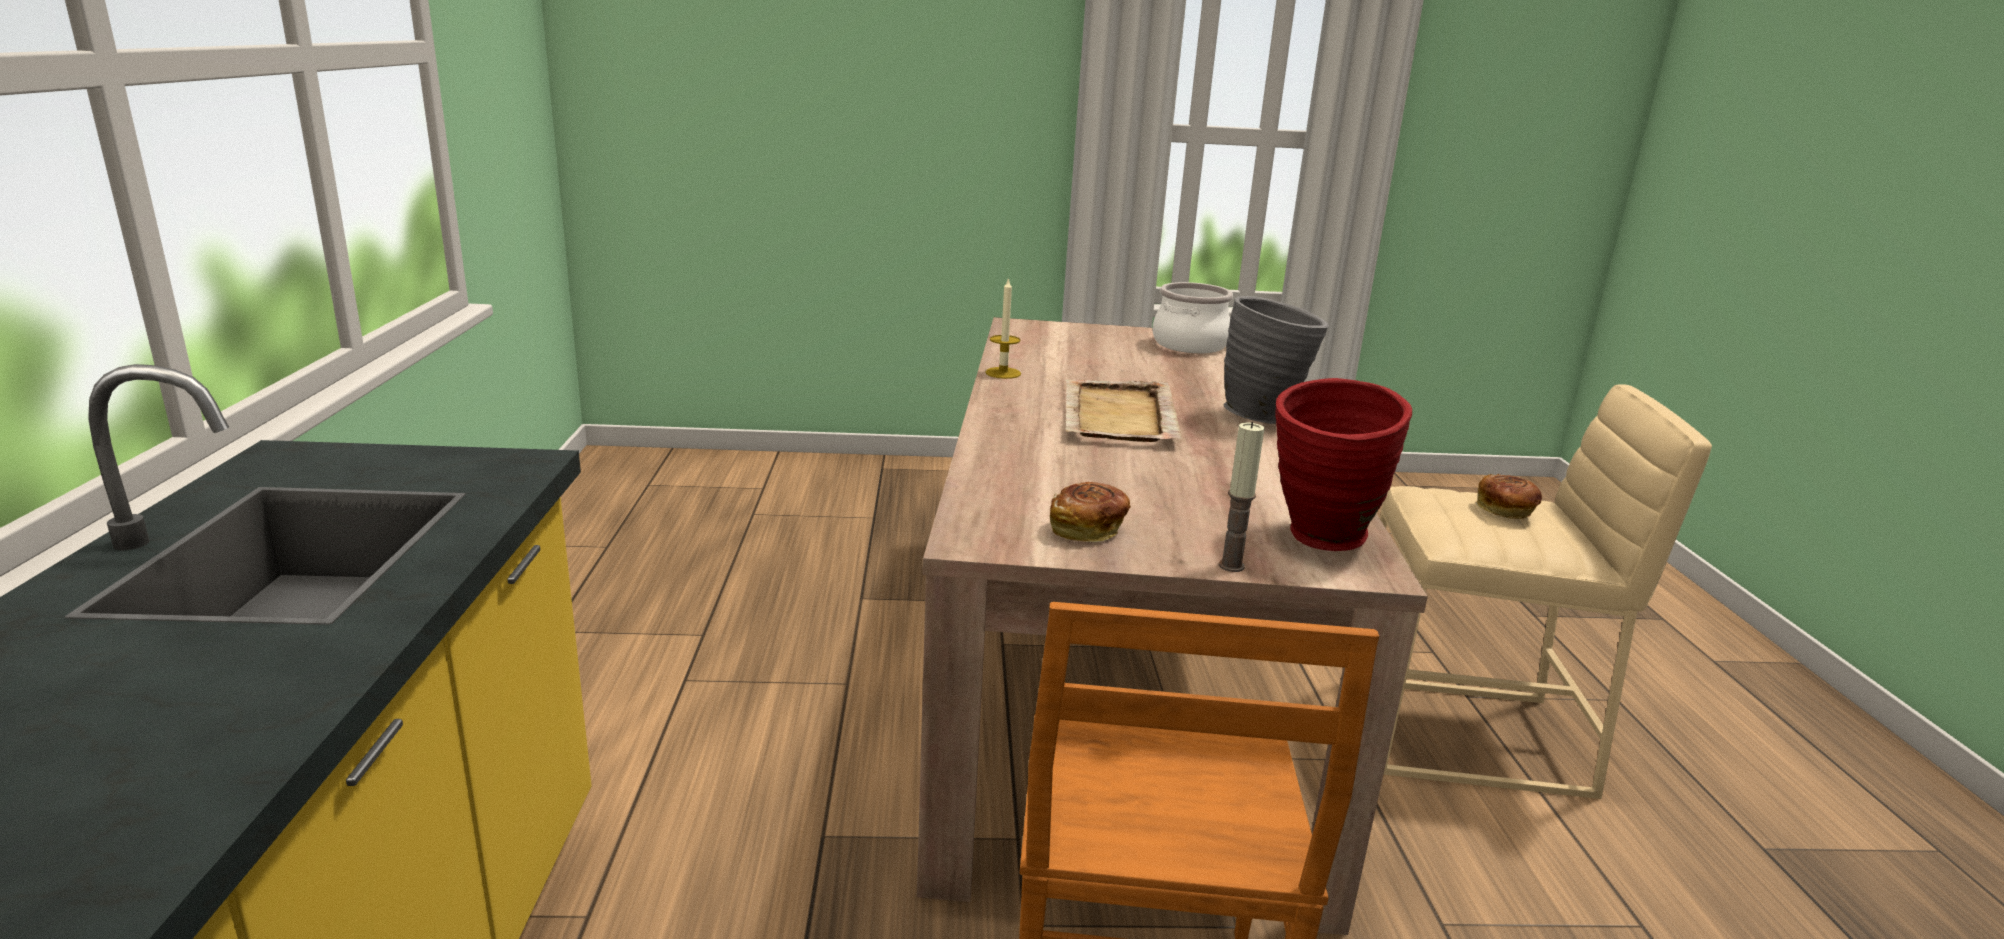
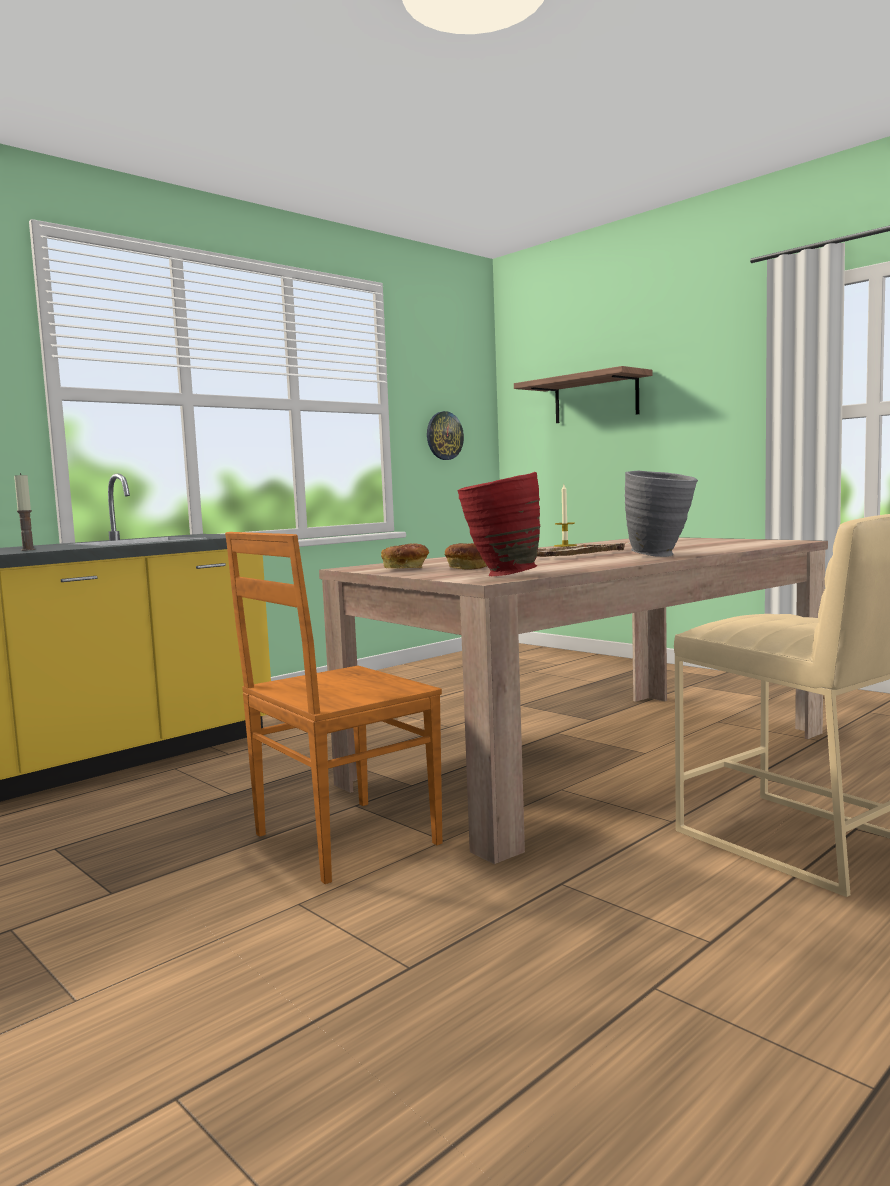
camera: 50 degrees right, 15 degrees down
(500, 97) = (444, 435): none -> wall clock
(773, 50) = (596, 398): none -> shelf
(1189, 344) = (739, 542): cooking pot -> none
(1231, 566) = (426, 576): candle -> candle (28, 550)
(1505, 511) = (794, 619): bread -> bread (467, 568)

